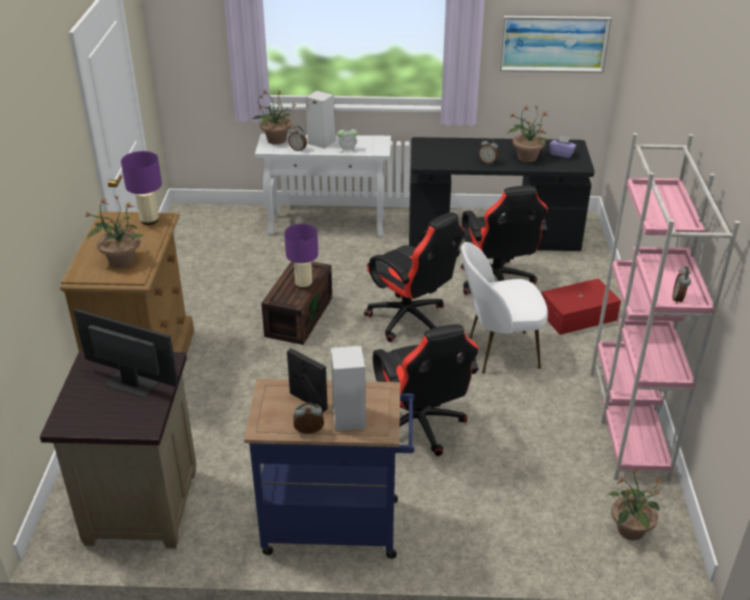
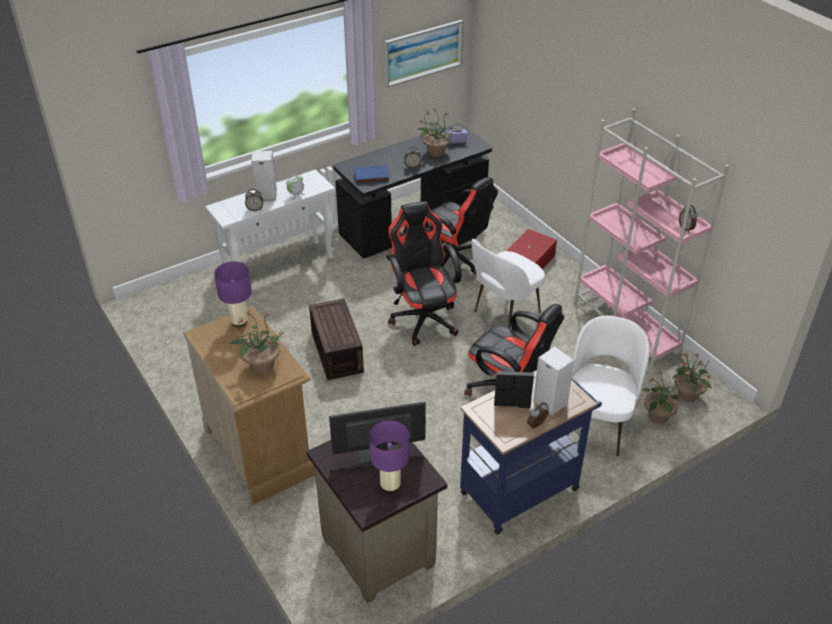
camera: 35 degrees left, 5 degrees up
(276, 140) = (225, 207): potted plant -> potted plant (657, 416)
(304, 284) = (341, 323): purple table lamp -> purple table lamp (390, 484)
(411, 322) = (423, 318): black office chair -> black office chair turned 120 degrees counterclockwise
(435, 158) = (371, 177): none -> blue book
(485, 506) = (597, 425): none -> white chair

